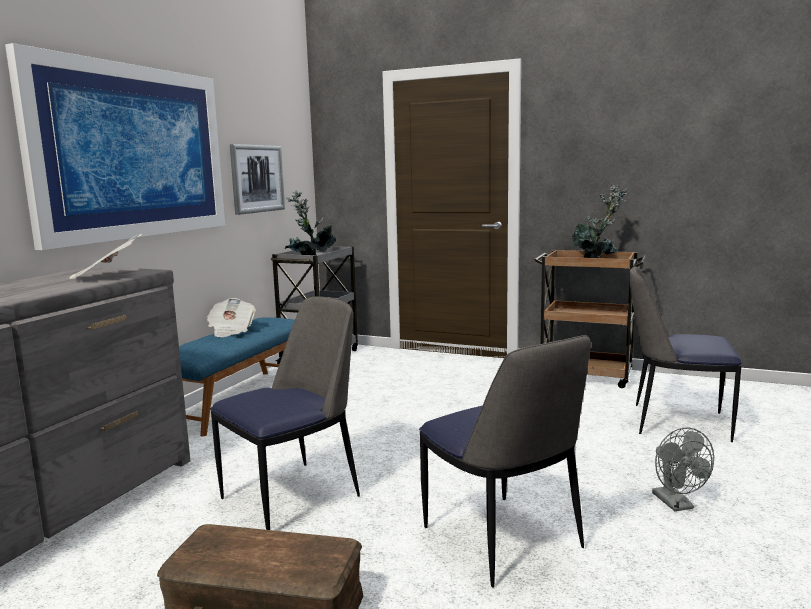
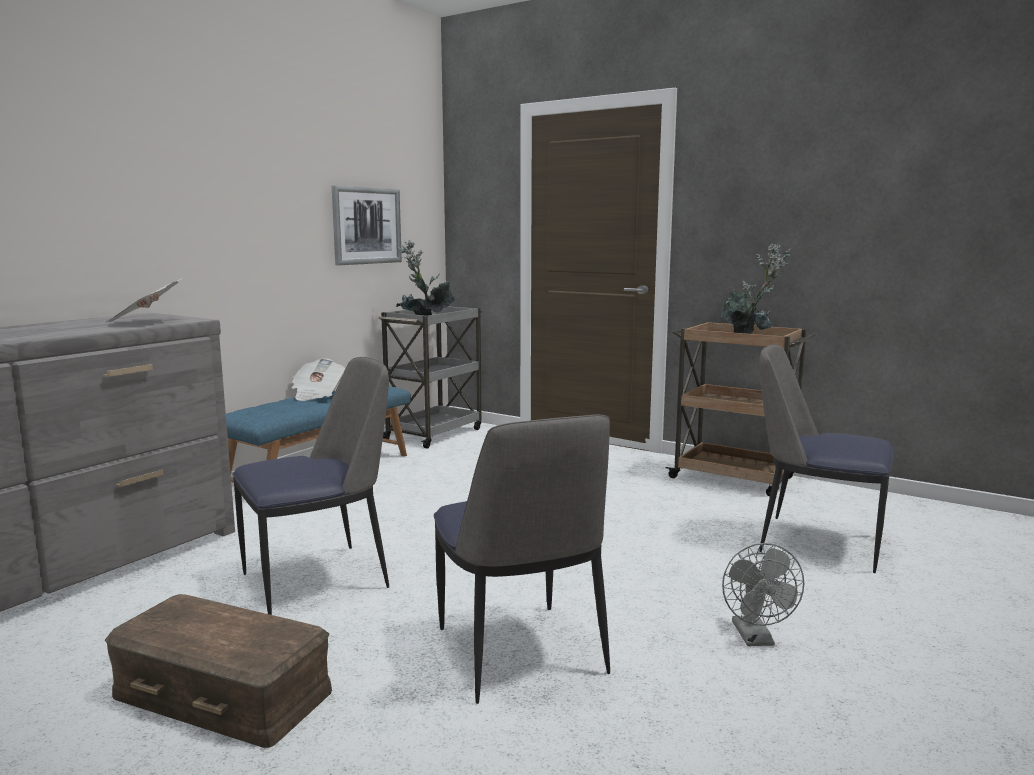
camera: 10 degrees right, 0 degrees up
(132, 152) = (206, 191): picture -> none

